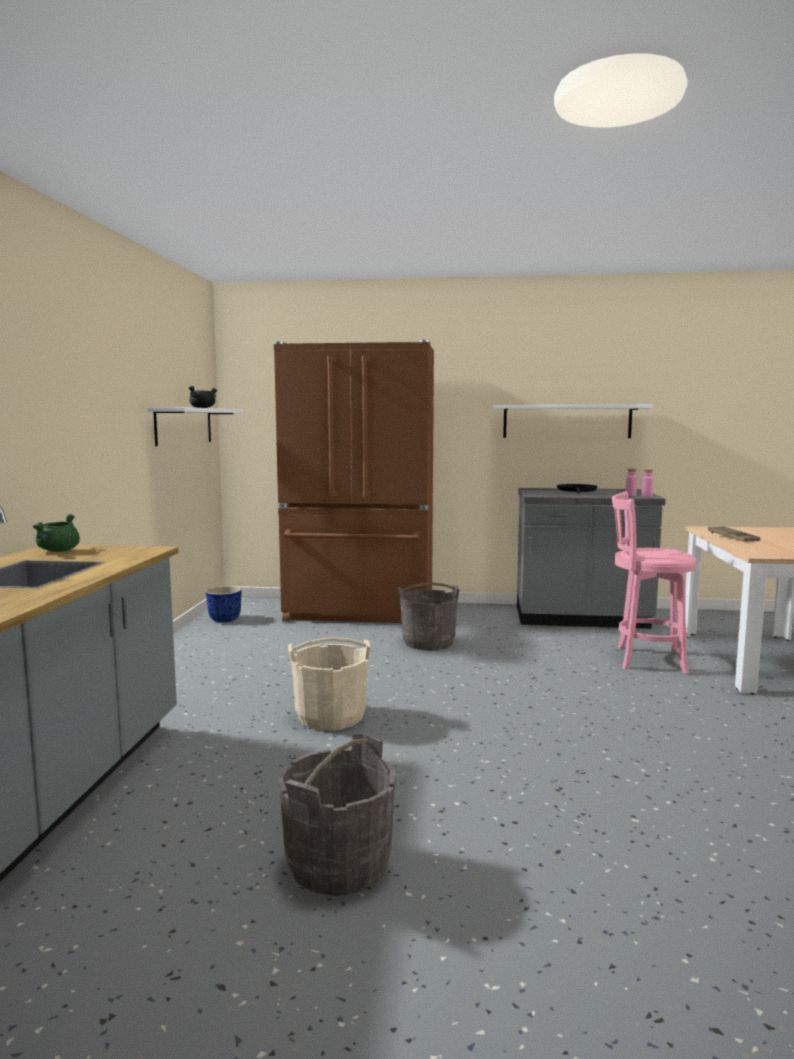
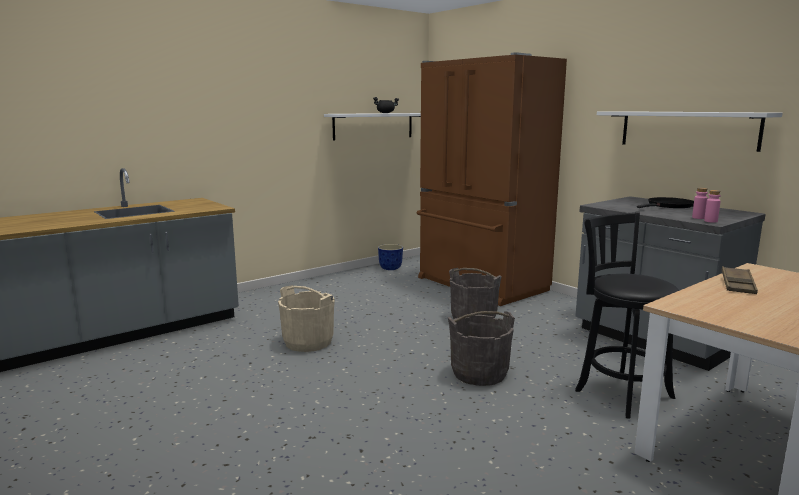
camera: 45 degrees right, 5 degrees up
(58, 551) = (188, 202): green cooking pot -> none
(338, 864) = (145, 411): grey bucket -> grey bucket (479, 373)
(645, 659) = (620, 392): pink stool -> black stool

